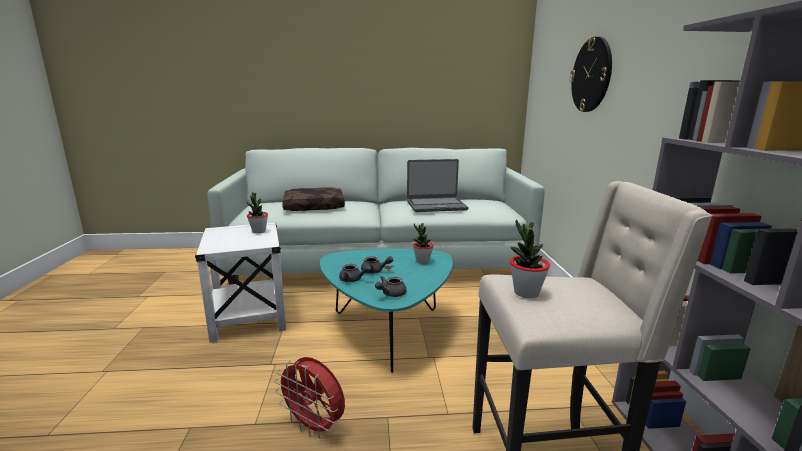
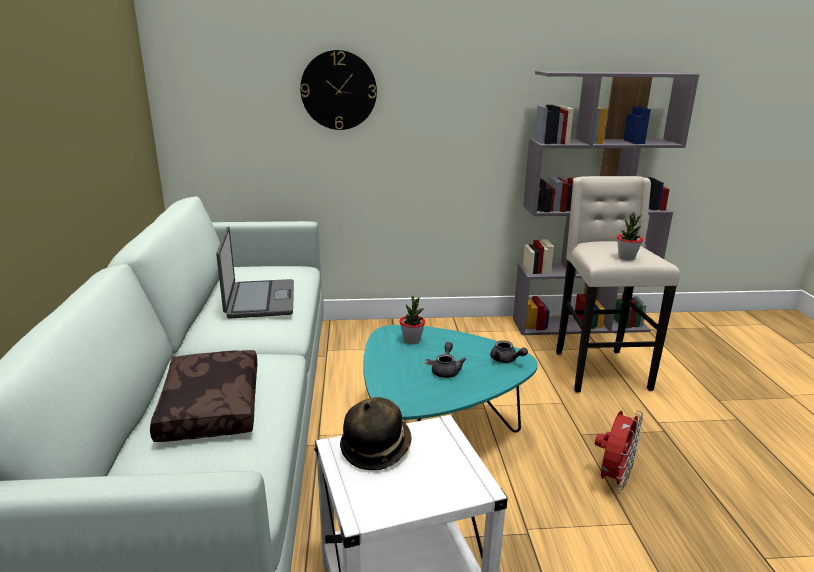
camera: 90 degrees left, 5 degrees up
(259, 231) = (376, 448): potted plant -> hat
(353, 280) = (475, 384): grey teapot -> none

